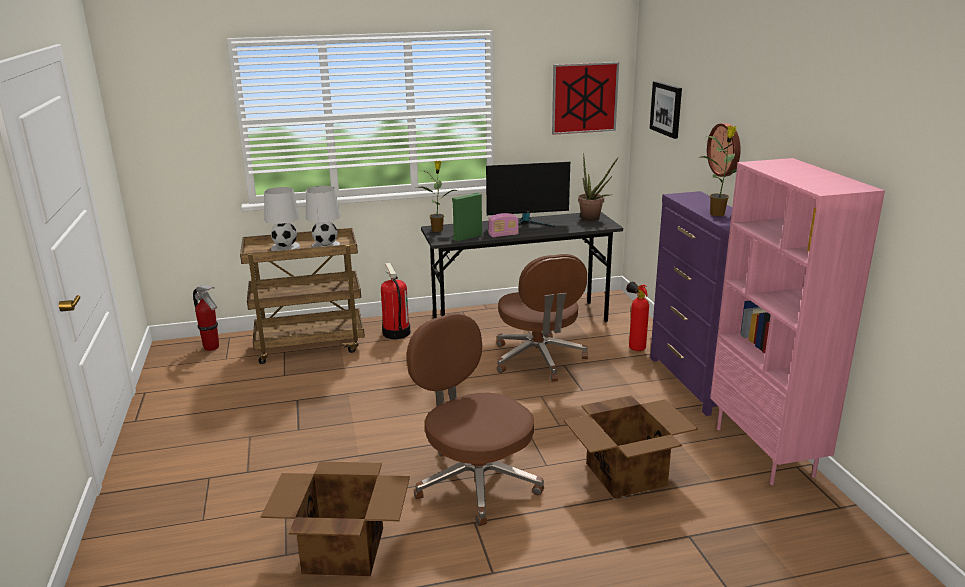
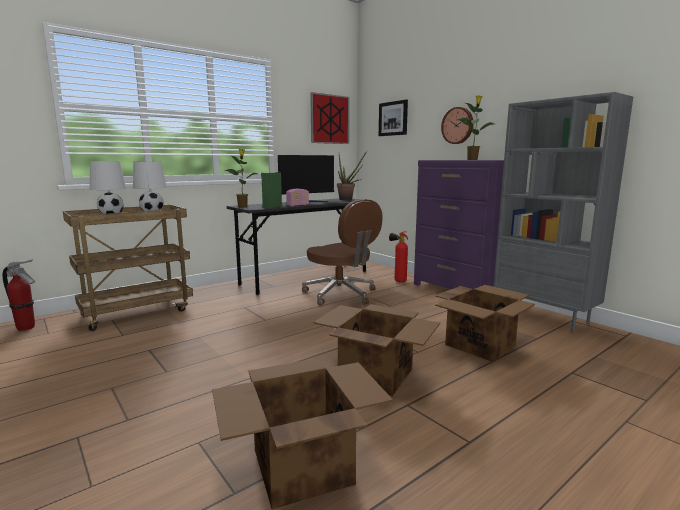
camera: 25 degrees left, 10 degrees down
(396, 333) = (212, 295): fire extinguisher -> none
(475, 481) = (375, 374): brown office chair -> cardboard box
(765, 452) = (544, 316): pink bookcase -> grey bookcase

